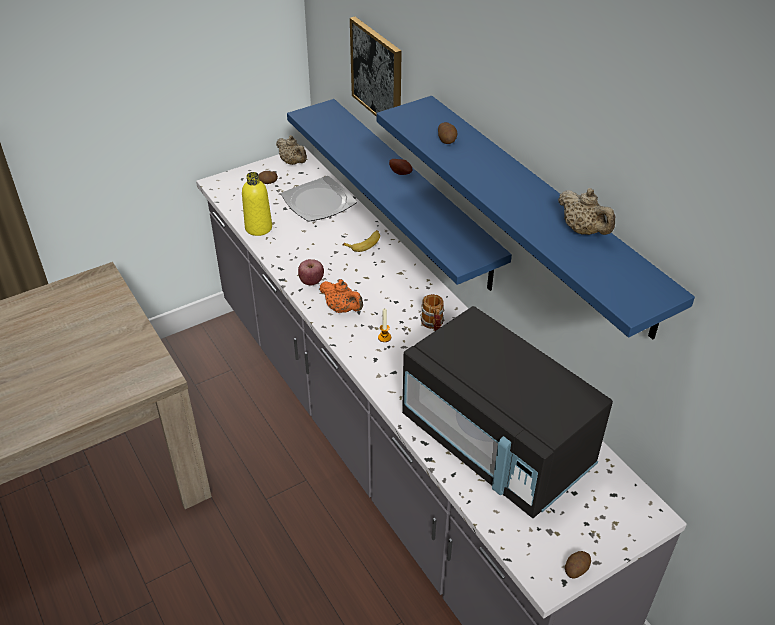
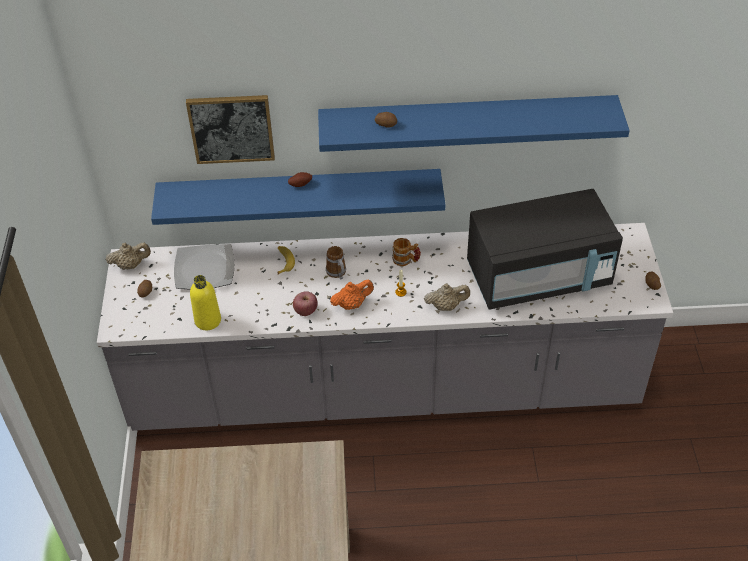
camera: 60 degrees left, 5 degrees up
(376, 284) = (337, 274): none -> mug
(583, 231) = (532, 108): beige teapot -> beige teapot (446, 306)

